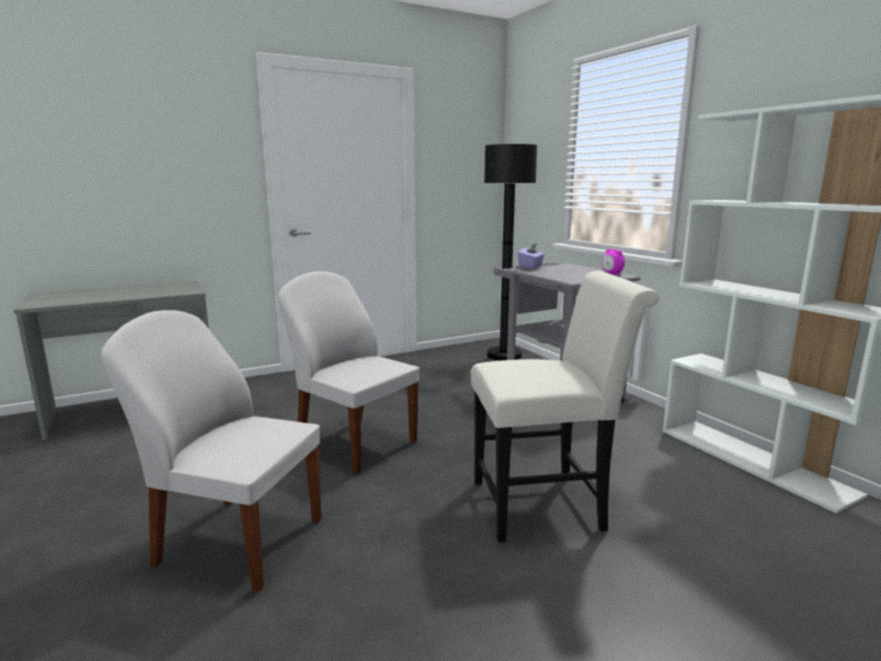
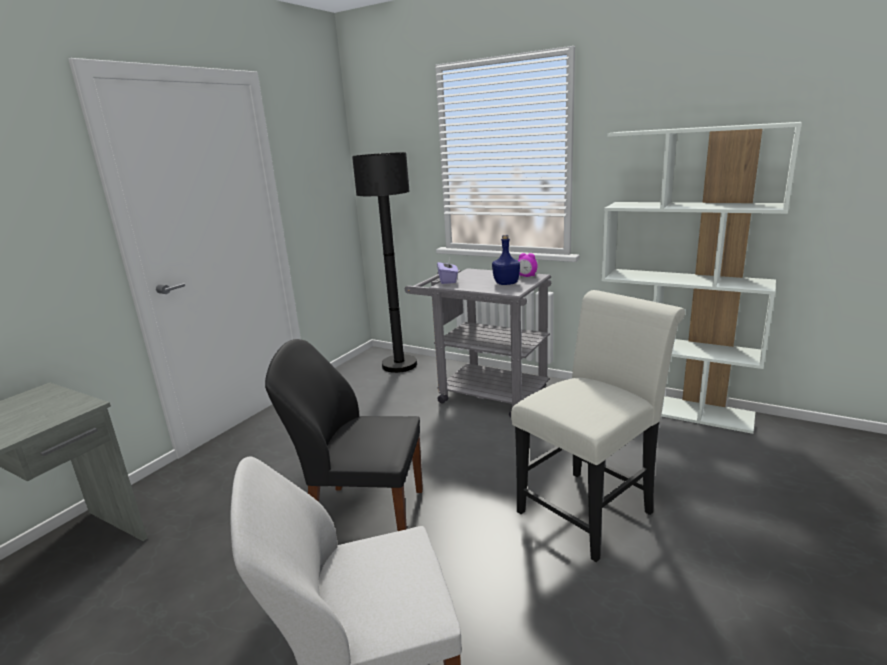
camera: 30 degrees left, 5 degrees up
(355, 443) = (365, 516): white chair -> black chair
(580, 275) = (506, 283): none -> blue bottle

